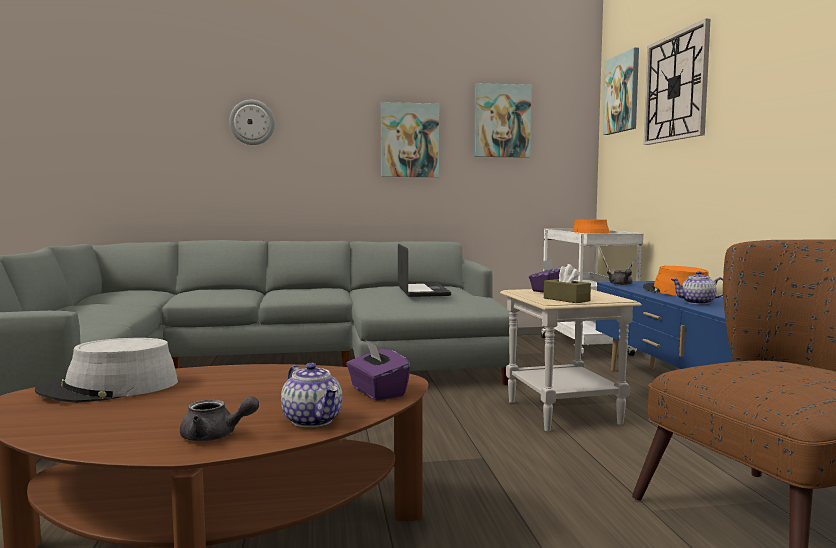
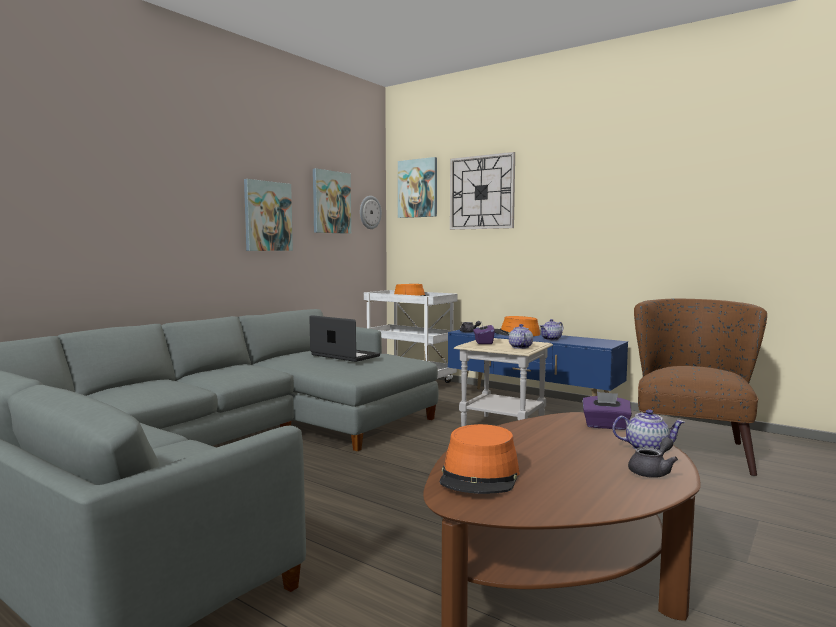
camera: 45 degrees left, 0 degrees up
(110, 388) = (480, 475): grey hat -> orange hat
(252, 122) = (123, 190): wall clock -> wall clock (369, 212)
(566, 299) = (520, 347): brown tissue box -> teapot

